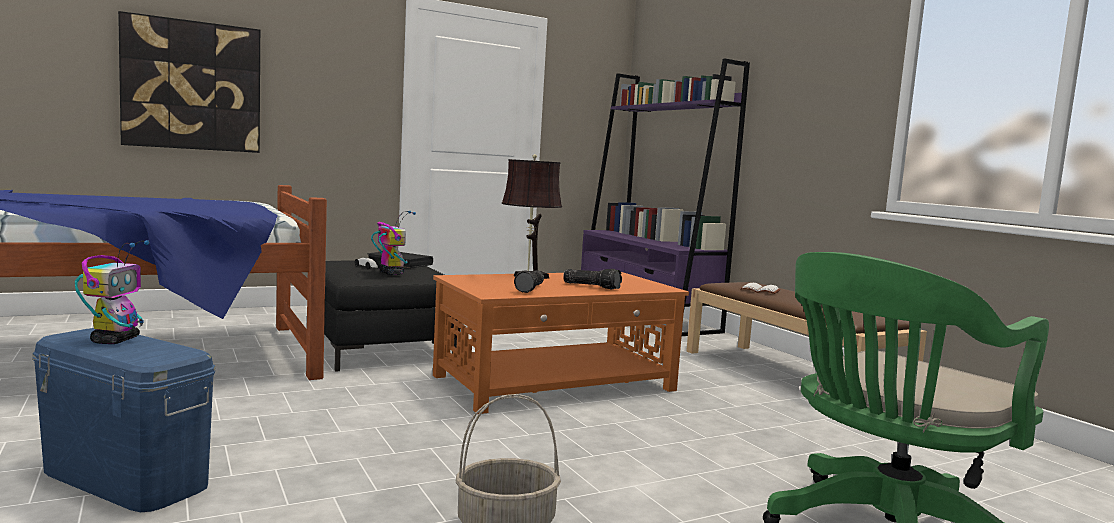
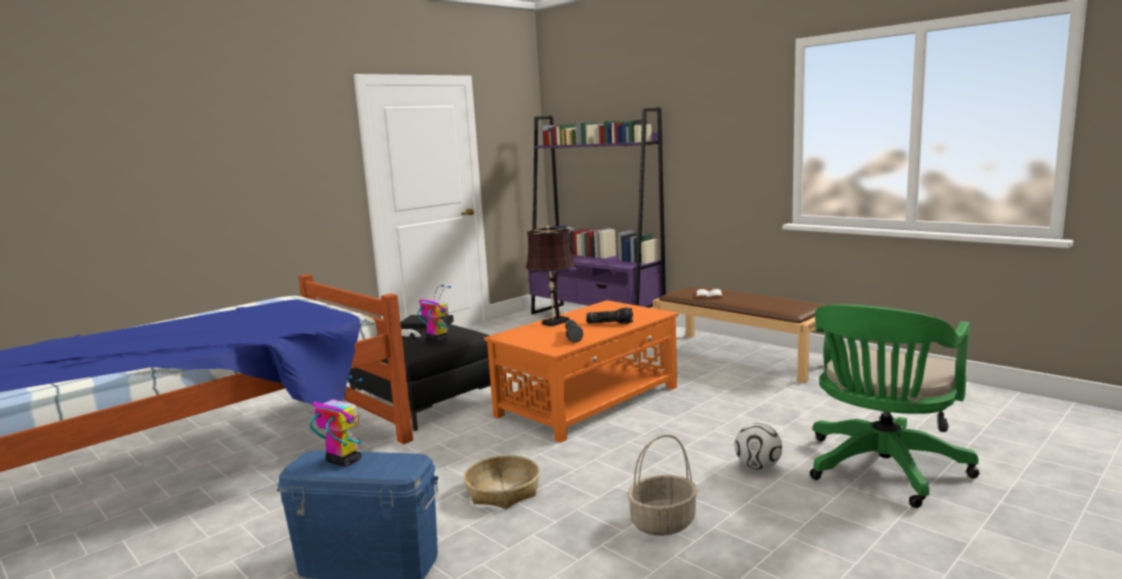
camera: 15 degrees left, 5 degrees up
(116, 340) = (343, 461): toy robot -> toy robot turned 45 degrees counterclockwise
(192, 86) = (181, 192): picture -> none
(355, 445) = (502, 491): none -> basket
(699, 493) = (758, 467): none -> football

